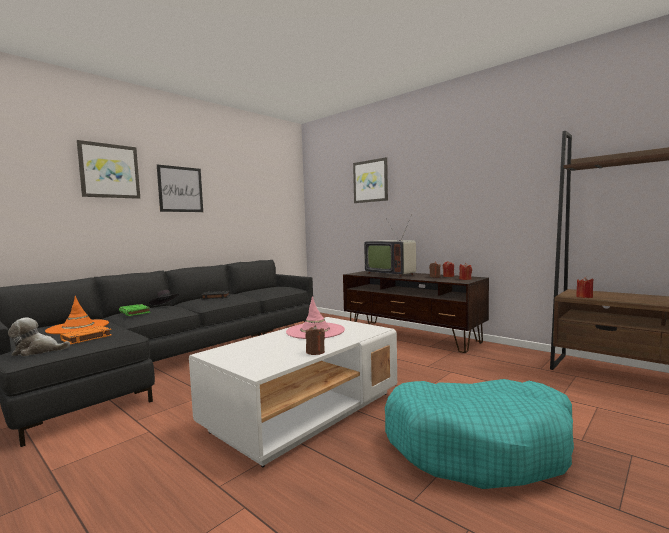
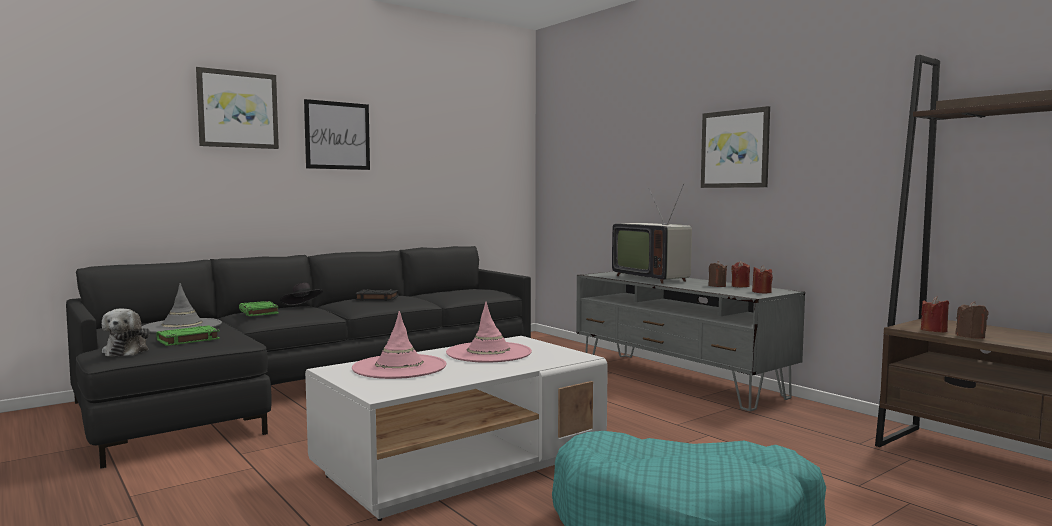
camera: 10 degrees right, 0 degrees up
(38, 351) = (127, 351): plush toy -> plush toy turned 105 degrees counterclockwise
(78, 327) = (182, 326): orange hat -> grey hat
(86, 338) = (187, 340): orange book -> green book
(259, 347) = (399, 367): none -> pink hat
(315, 352) = (469, 378): brown candle -> brown candle (970, 336)
(370, 181) = (633, 125): picture -> picture (735, 149)
(411, 336) = (678, 380): brown tv stand -> grey tv stand

